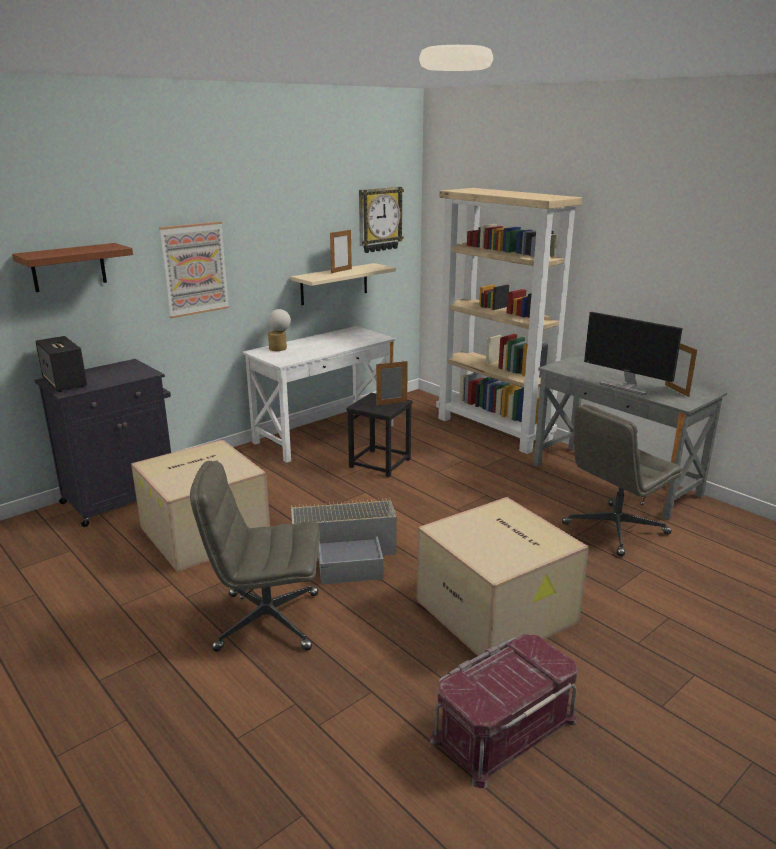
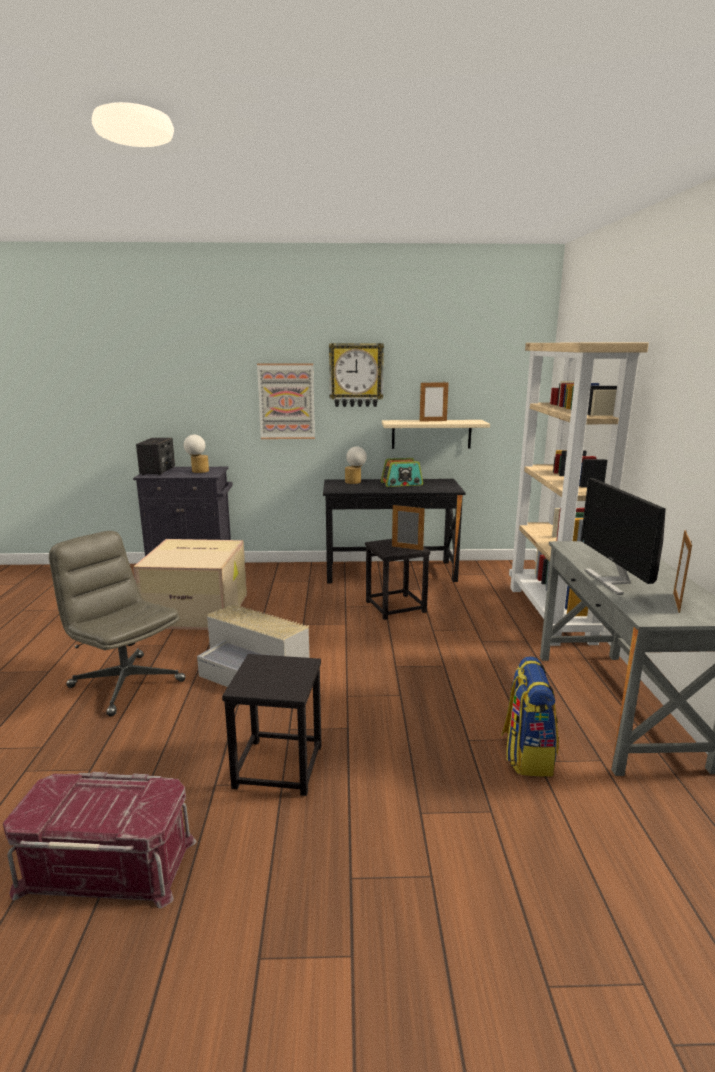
camera: 40 degrees right, 5 degrees down
(68, 267) = (182, 387): brown shelf -> none
(118, 372) = (197, 471): none -> table lamp
(324, 434) = (390, 572): white desk -> black desk
(326, 340) = (401, 483): none -> radio
(379, 219) = (492, 377): wall clock -> wall clock (356, 375)
(498, 611) = (279, 766): cardboard box -> black stool
(614, 529) = (526, 754): grey office chair -> backpack

